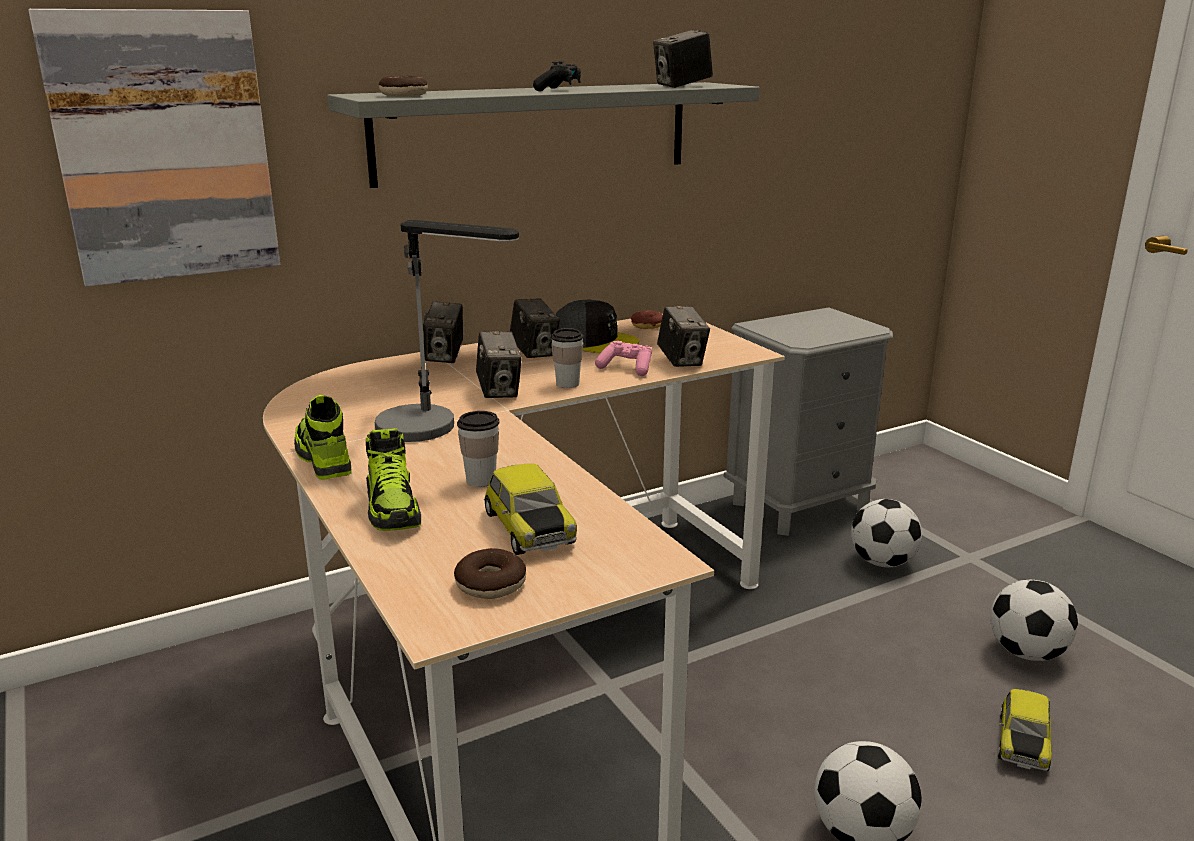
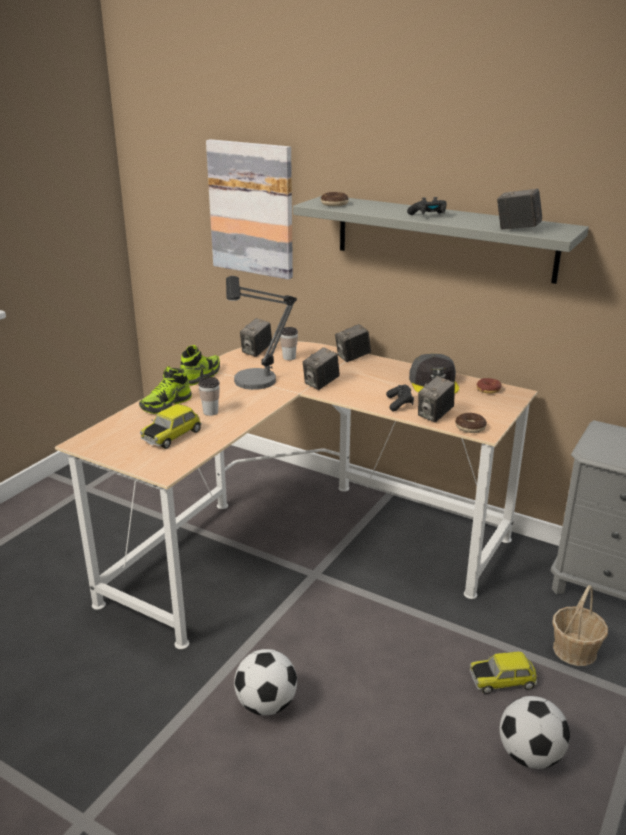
camera: 60 degrees right, 5 degrees up
(490, 584) = (118, 442): donut -> donut (470, 427)
(534, 352) = (390, 375): camera -> camera (256, 351)
(567, 384) = (353, 396): cup -> cup (289, 357)
(626, 368) = (399, 404): pink game controller -> black game controller
(882, 562) = (575, 650): football -> basket
(1021, 742) = (411, 766): toy car -> toy car (502, 680)

